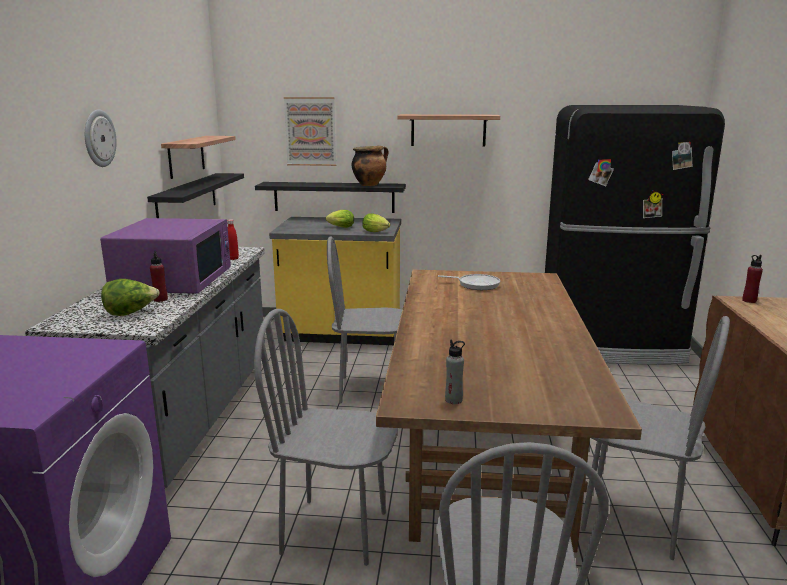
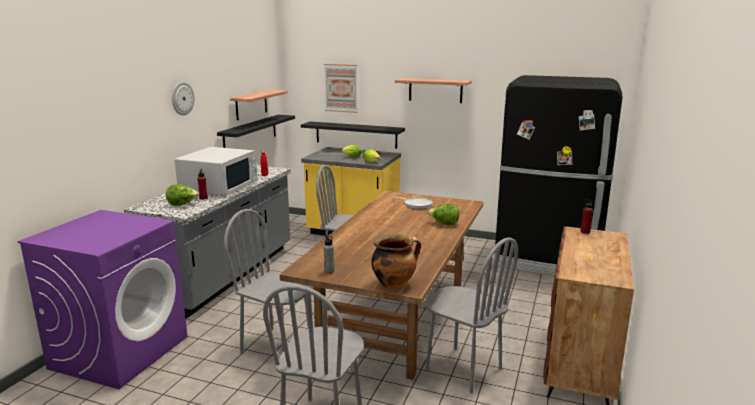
camera: 15 degrees right, 0 degrees up
(174, 280) = (219, 186): purple microwave -> white microwave
(369, 184) = (378, 127): cooking pot -> cooking pot (394, 284)
(542, 307) = (444, 224): none -> lettuce

